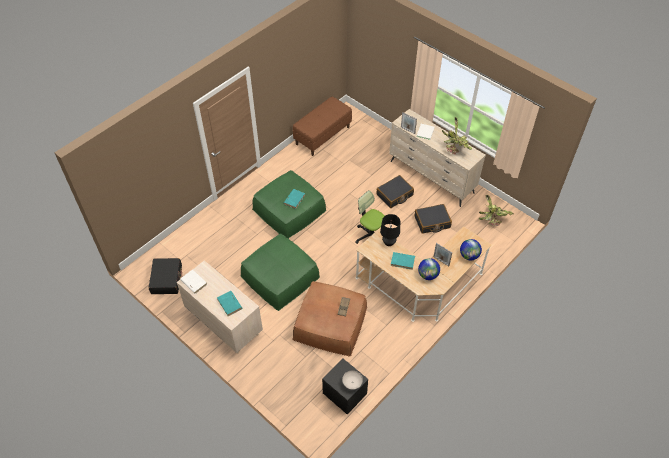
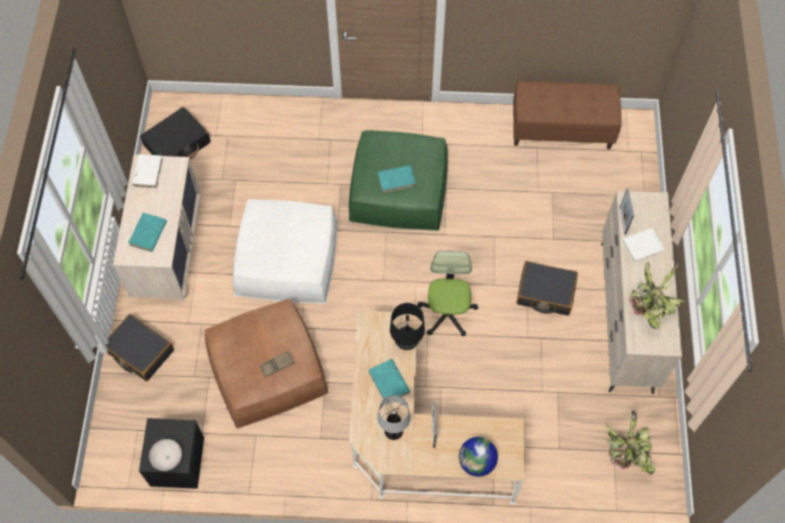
camera: 50 degrees right, 10 degrees up
(280, 276) = (286, 258): green ottoman -> white ottoman
(428, 275) = (394, 431): globe -> table lamp
(432, 222) = (544, 374): black suitcase -> black suitcase (140, 351)

